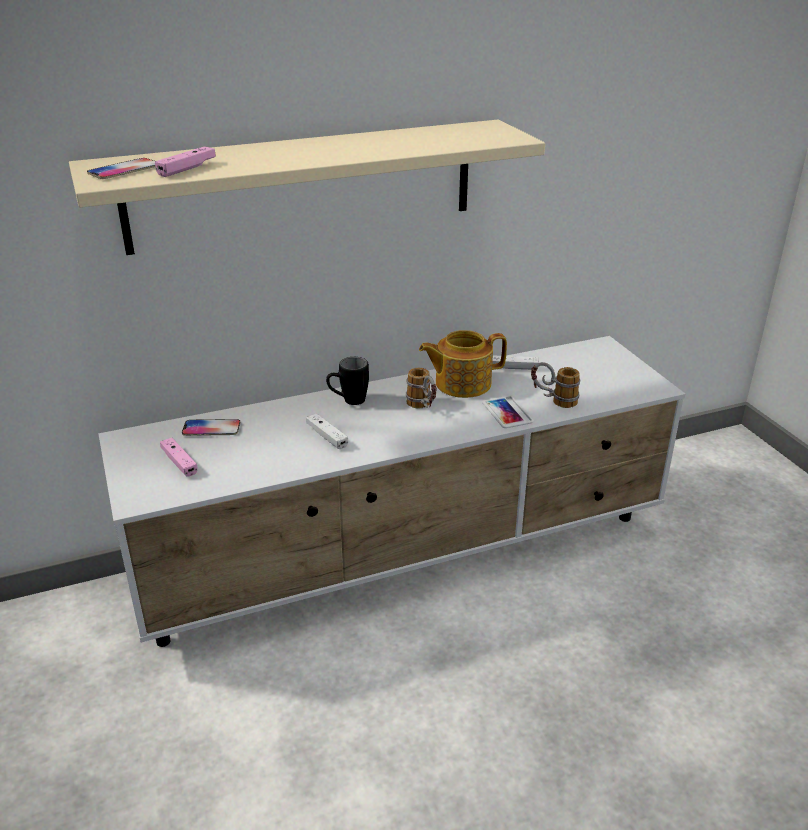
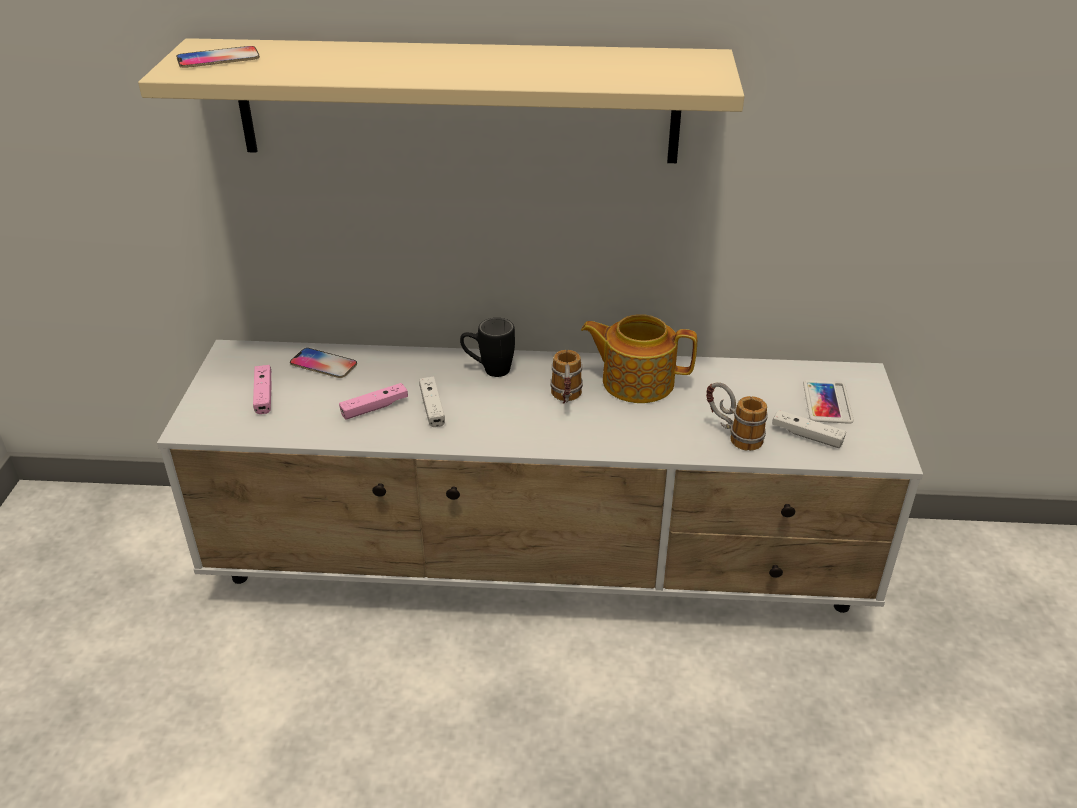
camera: 25 degrees right, 5 degrees up
(187, 169) = (280, 67): pink game controller -> pink game controller (374, 407)
(507, 412) = (661, 435): phone -> phone (827, 402)
(513, 368) = (716, 376): white game controller -> white game controller (807, 435)

